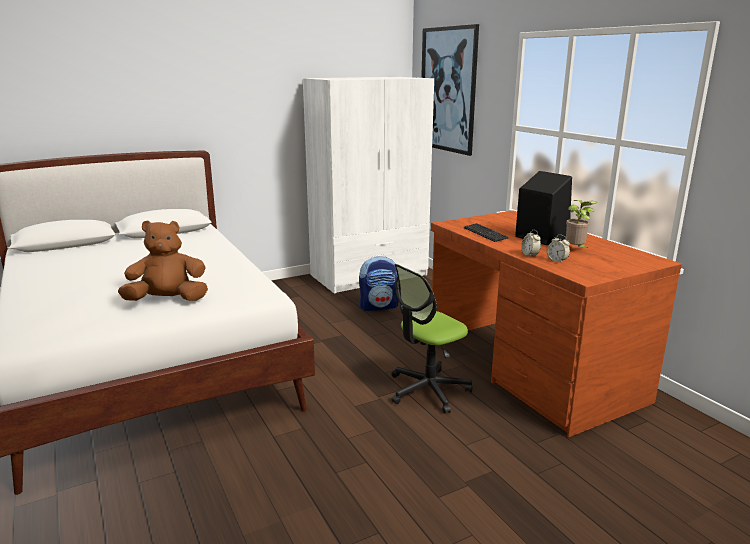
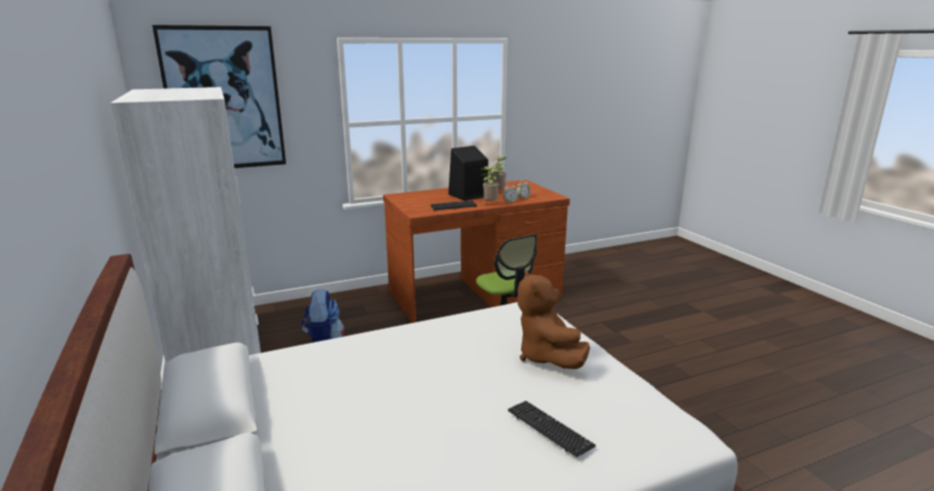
camera: 85 degrees left, 0 degrees up
(70, 297) = (549, 429): none -> keyboard
(507, 246) = (489, 204): none -> potted plant

